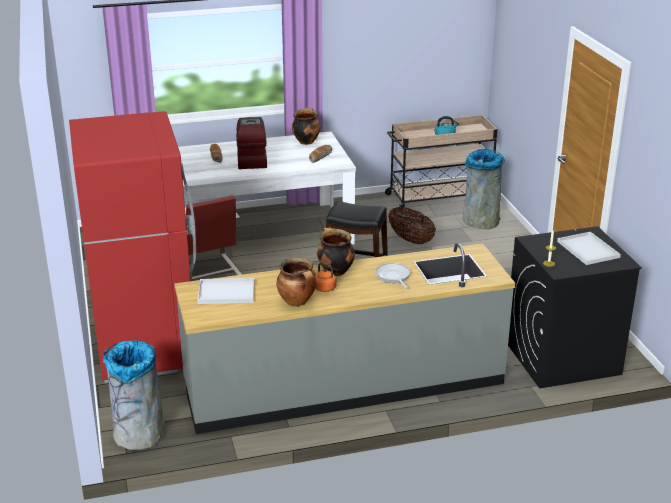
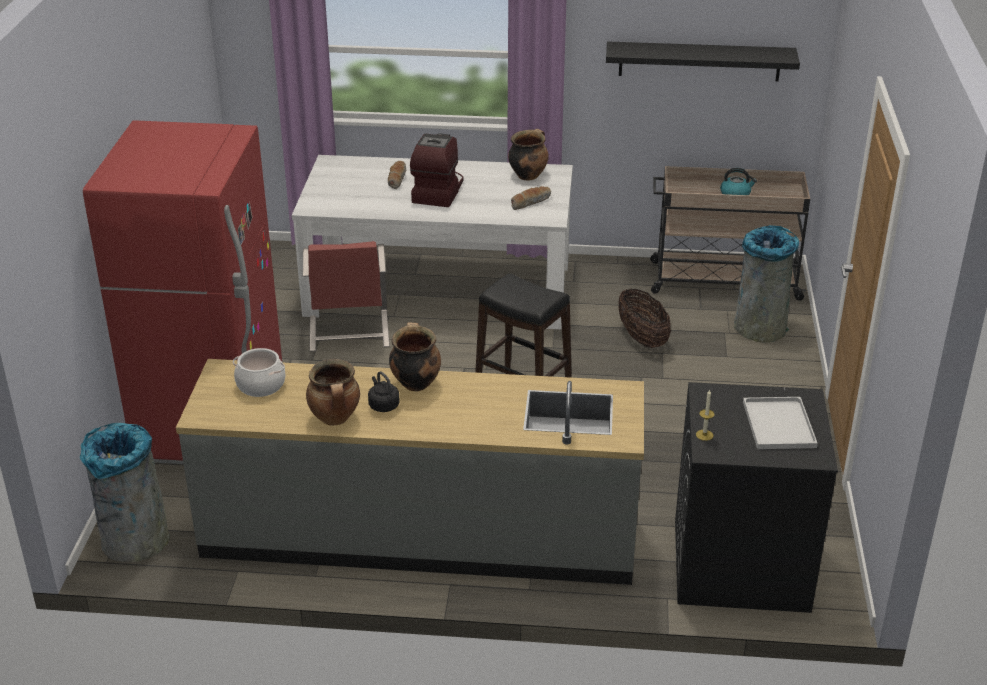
camera: 20 degrees right, 5 degrees up
(227, 292) = (261, 385): white tray -> cooking pot
(323, 288) = (383, 405): orange kettle -> black kettle
(393, 277) = (484, 408): frying pan -> none
(409, 47) = (699, 61): none -> black shelf

